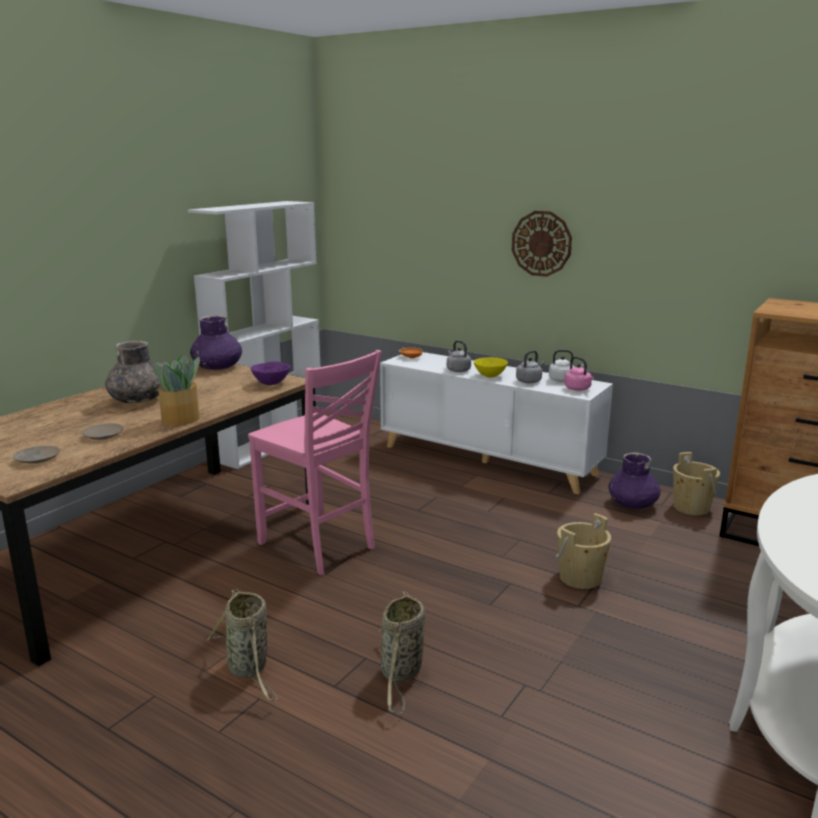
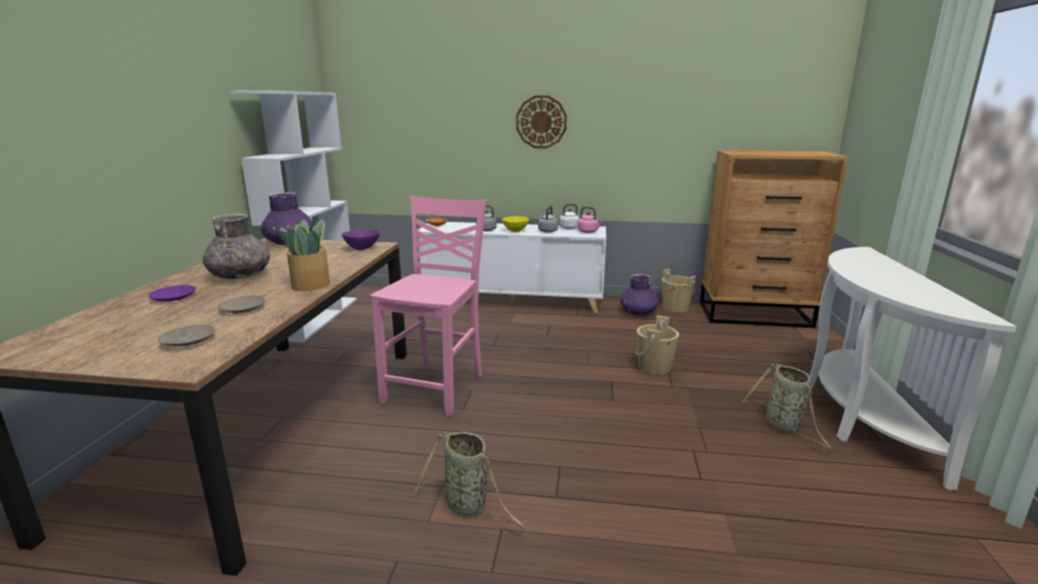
camera: 25 degrees left, 0 degrees up
(69, 415) = (174, 298): none -> purple plate
(319, 546) = (437, 388): pink chair -> pink chair turned 90 degrees counterclockwise
(401, 673) = (599, 470): basket -> basket (784, 426)

